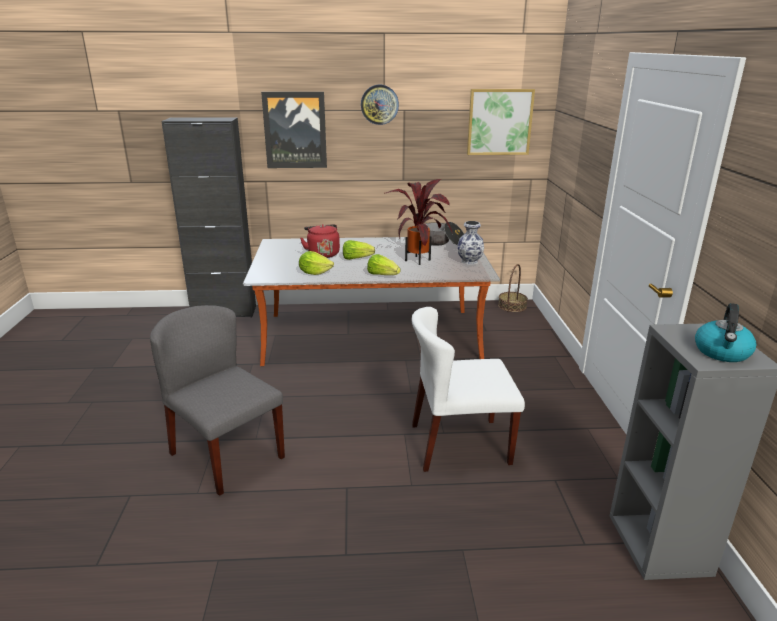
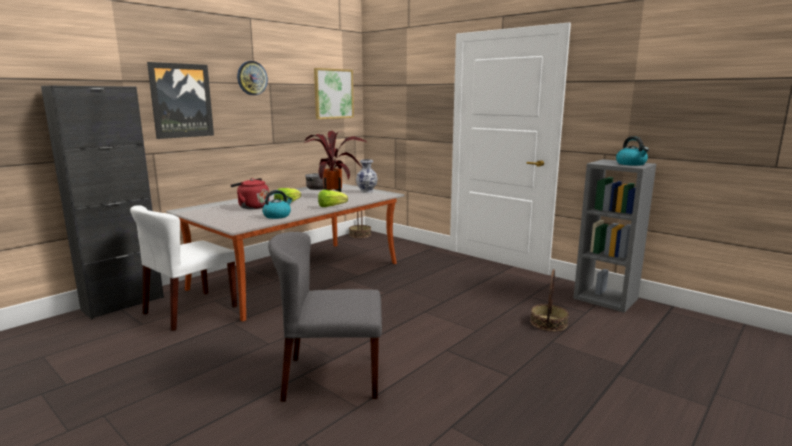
camera: 45 degrees left, 10 degrees down
(314, 273) = (277, 216): lettuce -> kettle
(459, 444) = (461, 303): white chair -> white chair (190, 310)
(505, 526) = (548, 323): none -> basket

